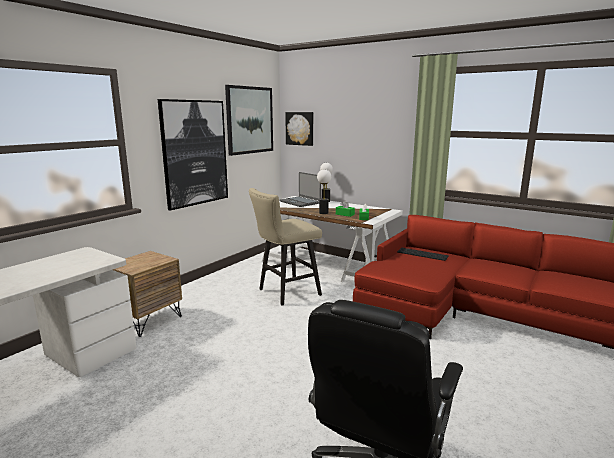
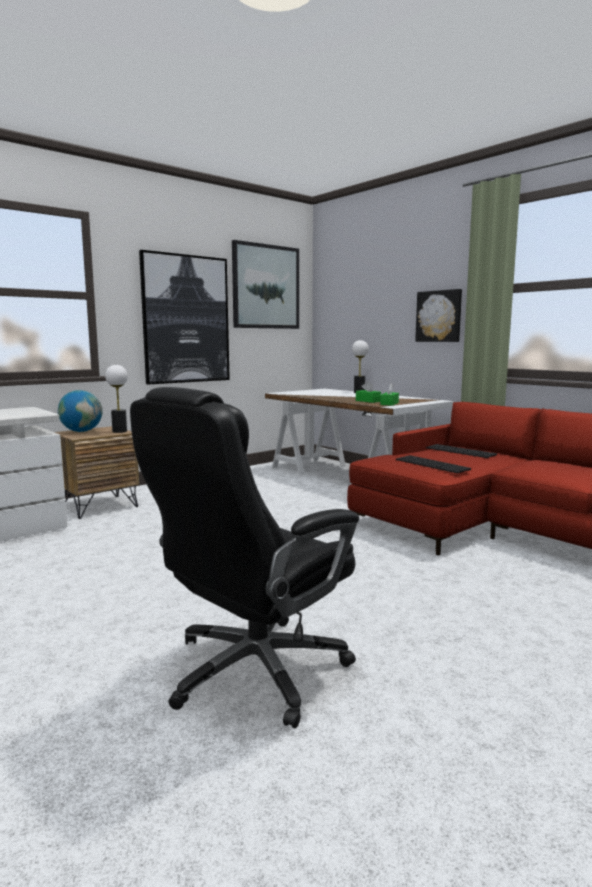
camera: 15 degrees right, 5 degrees down
(129, 261) = (81, 431): none -> globe
(285, 293) = (277, 497): beige stool -> none
(300, 128) = (333, 299): picture -> picture (439, 316)
(300, 202) = (324, 392): laptop -> none
(323, 213) = (341, 399): table lamp -> table lamp (119, 431)
(417, 272) = (433, 464): none -> keyboard

